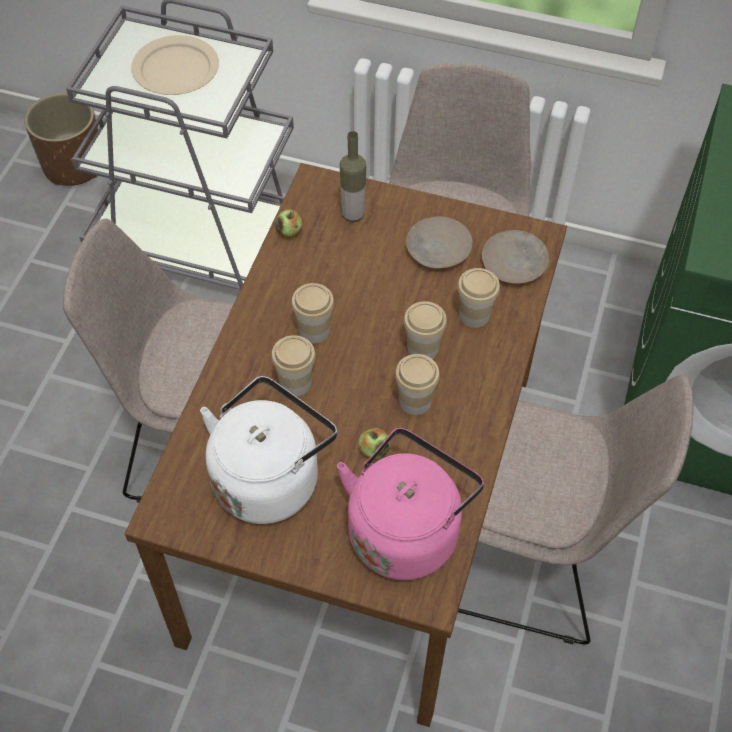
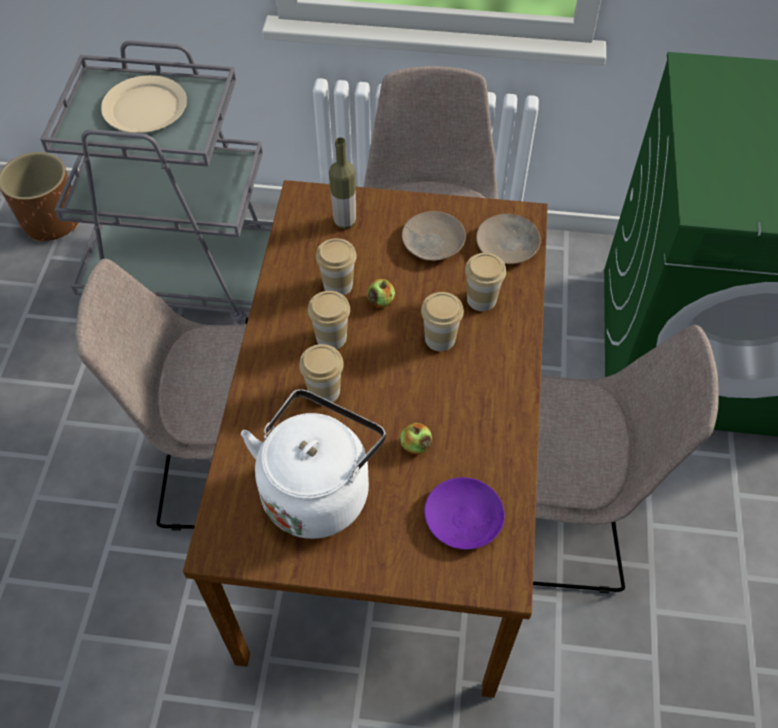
camera: 10 degrees left, 0 degrees up
(289, 232) = (287, 246): apple -> apple (381, 301)
(406, 529) = (464, 518): pink kettle -> purple plate
(415, 401) = (444, 390): cup -> cup (338, 285)

